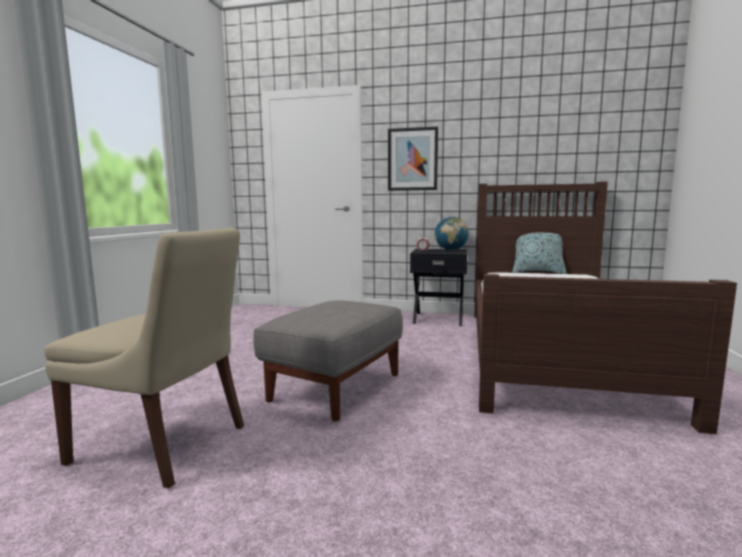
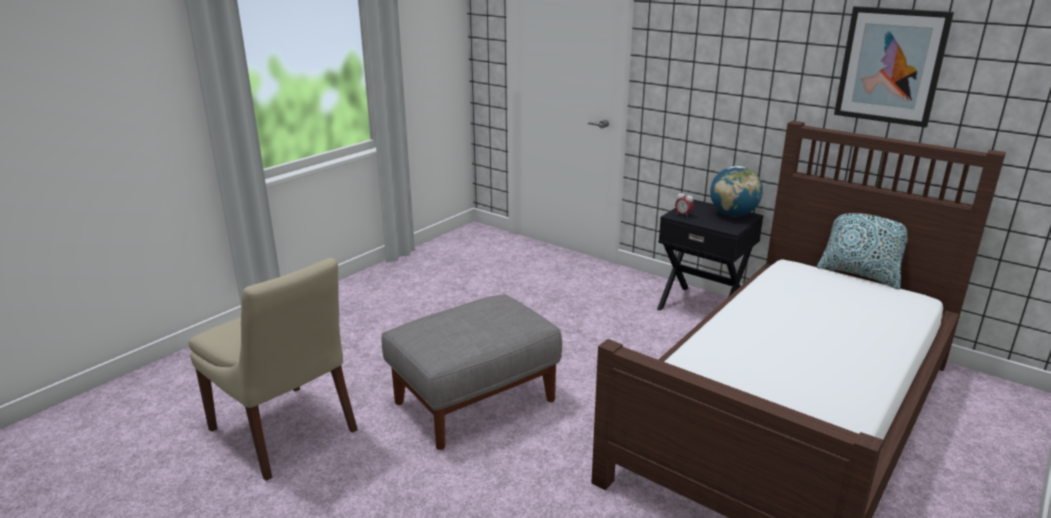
camera: 25 degrees right, 15 degrees up
(412, 159) = (700, 65): picture -> picture (890, 66)

